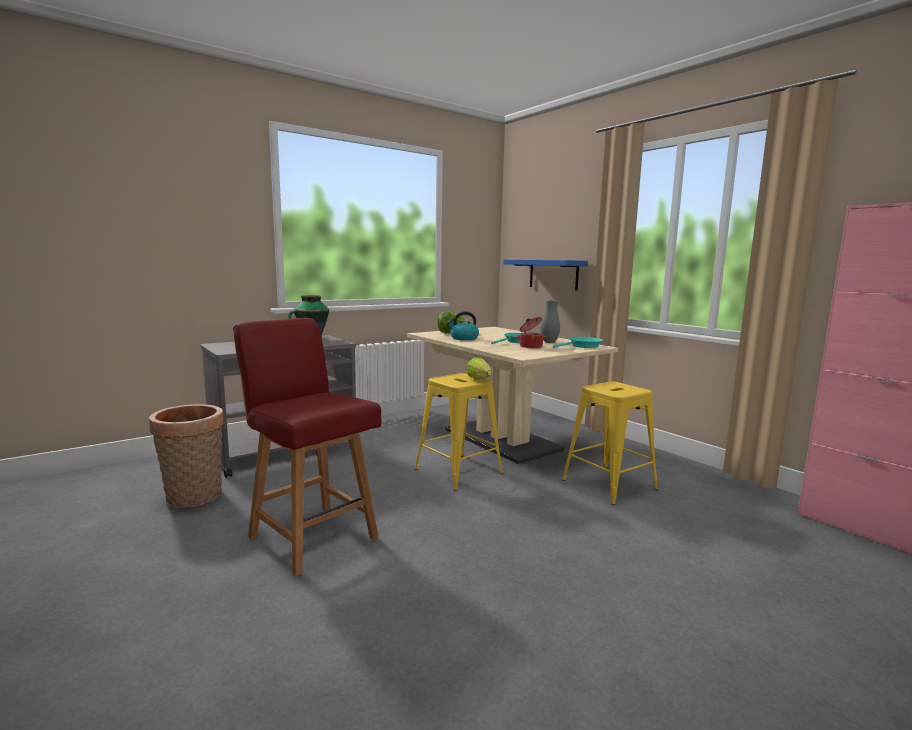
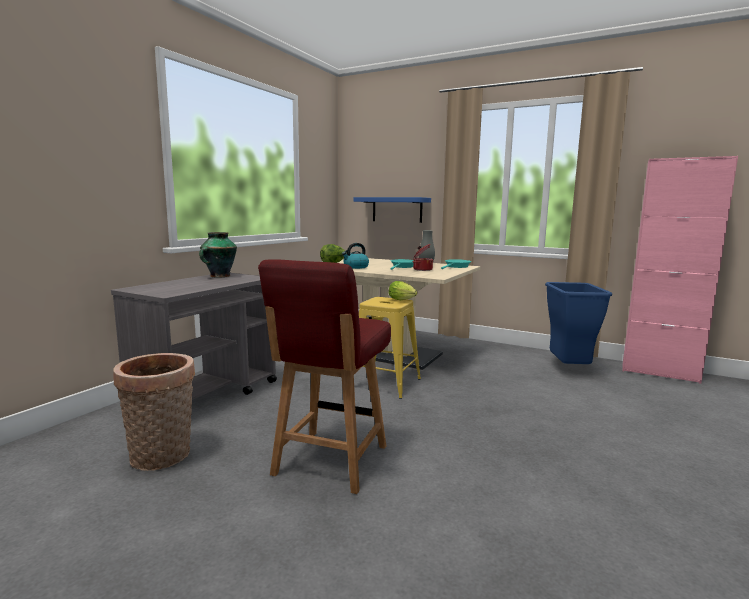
camera: 25 degrees left, 0 degrees up
(312, 536) = (329, 461): red chair -> red chair turned 90 degrees counterclockwise
(608, 484) = (500, 373): yellow stool -> none
(712, 498) = (569, 370): none -> blue trash can

